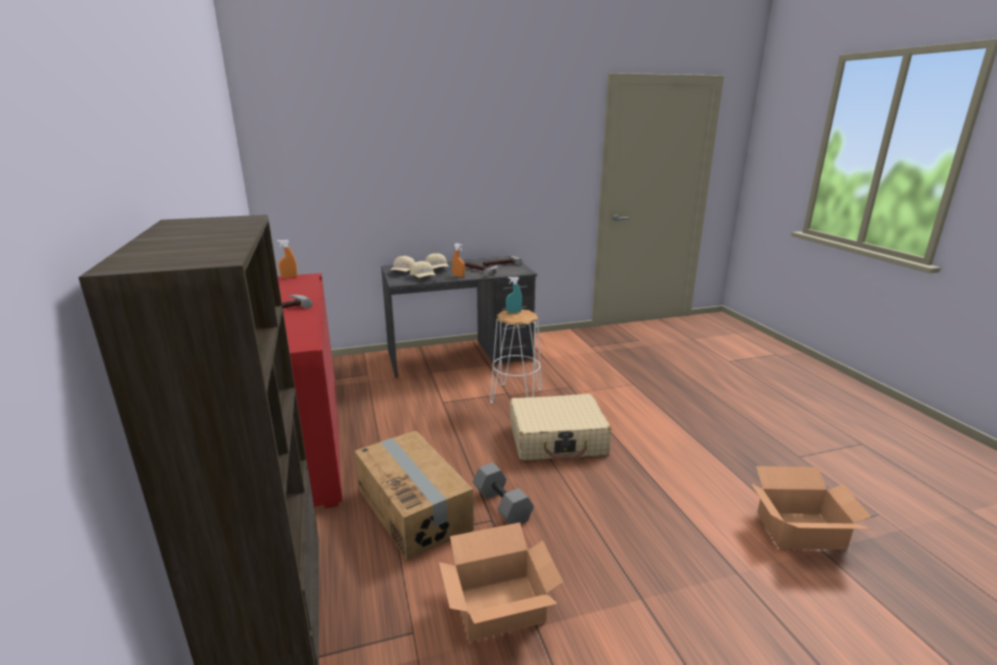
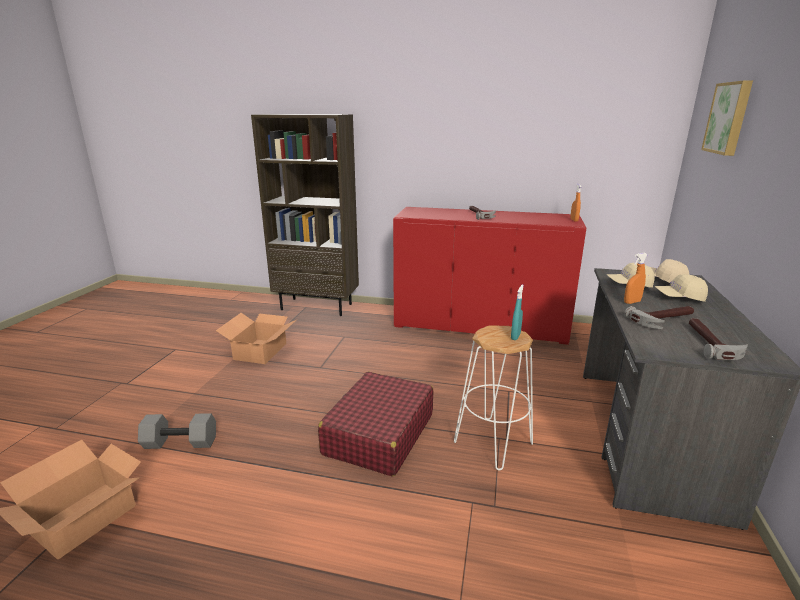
camera: 120 degrees right, 0 degrees up
(341, 158) = (729, 118): none -> picture
(414, 508) = (364, 346): cardboard box -> none
(501, 505) = (329, 374): grey dumbbell -> grey dumbbell (181, 442)
(557, 440) = (378, 434): beige suitcase -> red suitcase

